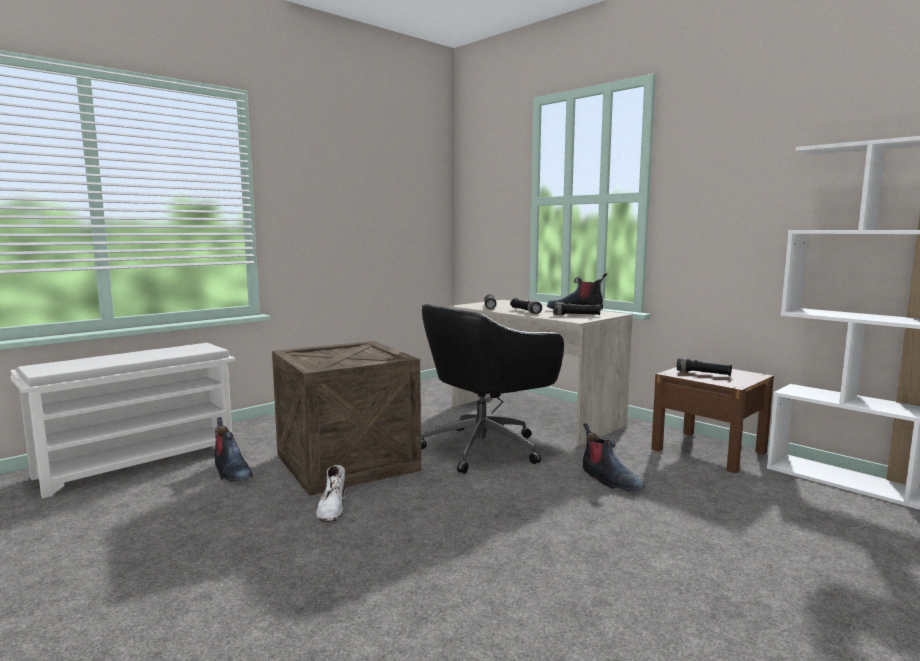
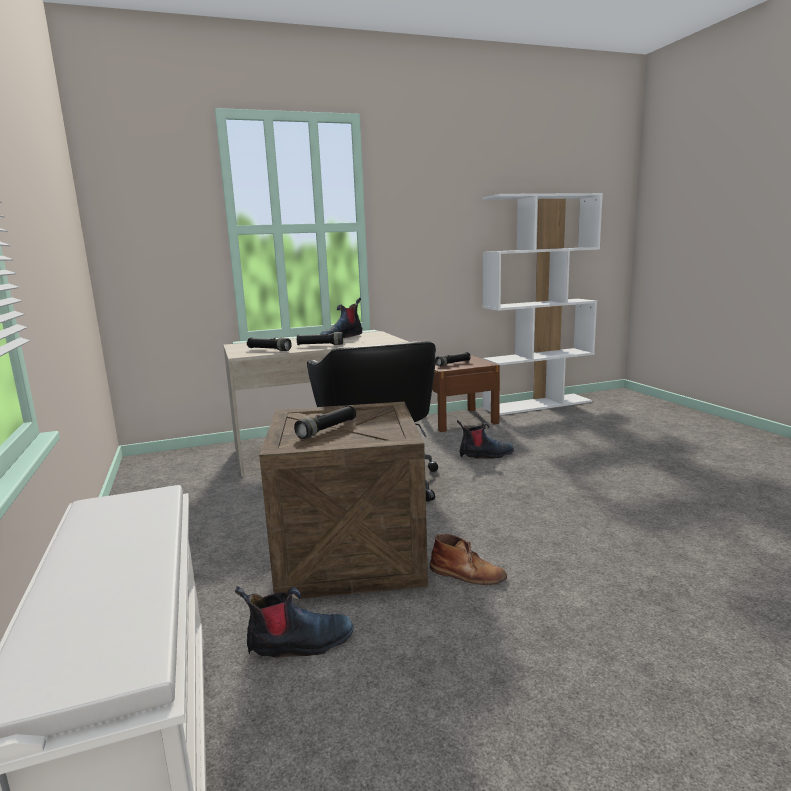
camera: 65 degrees left, 5 degrees up
(332, 507) = (468, 574): white boot -> brown boot
(576, 315) = (368, 339): black flashlight -> black flashlight (327, 430)

